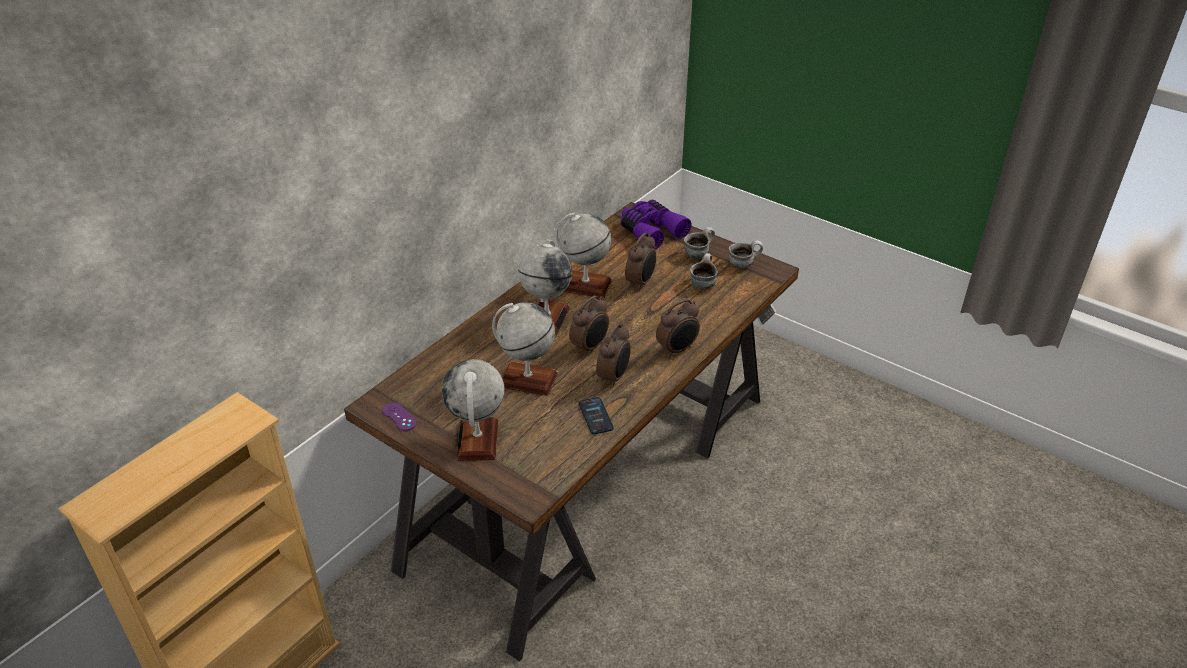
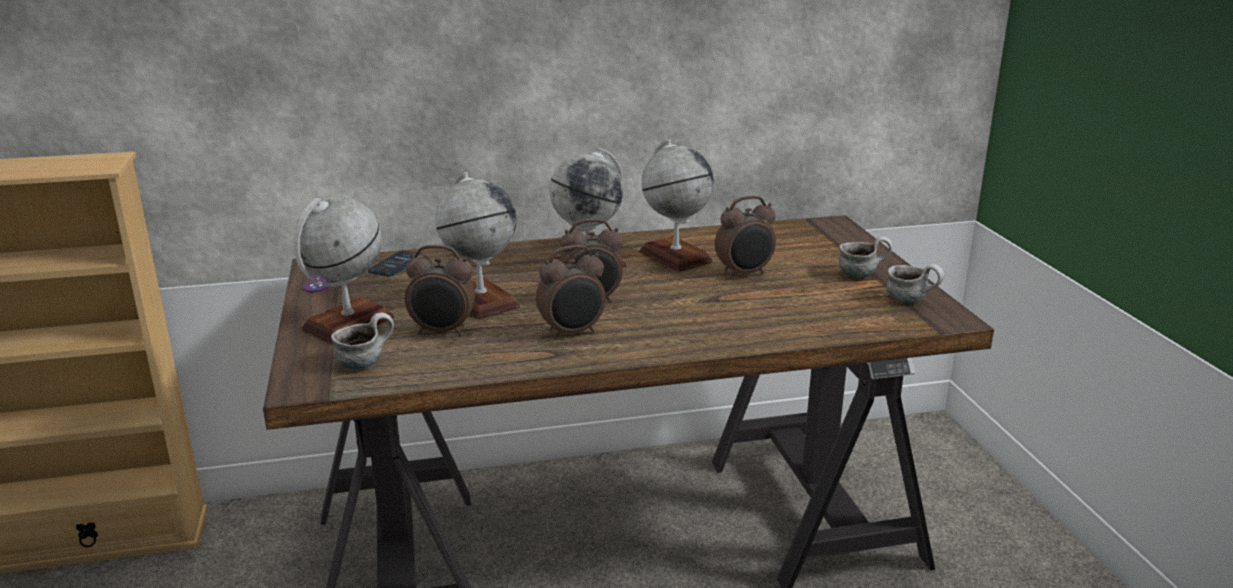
camera: 40 degrees right, 15 degrees down
(595, 416) = (492, 354): phone -> phone (396, 264)
(651, 231) = (830, 241): purple binoculars -> none
(677, 350) = (689, 339): alarm clock -> alarm clock (442, 332)
(702, 283) = (824, 298): mug -> mug (366, 362)

